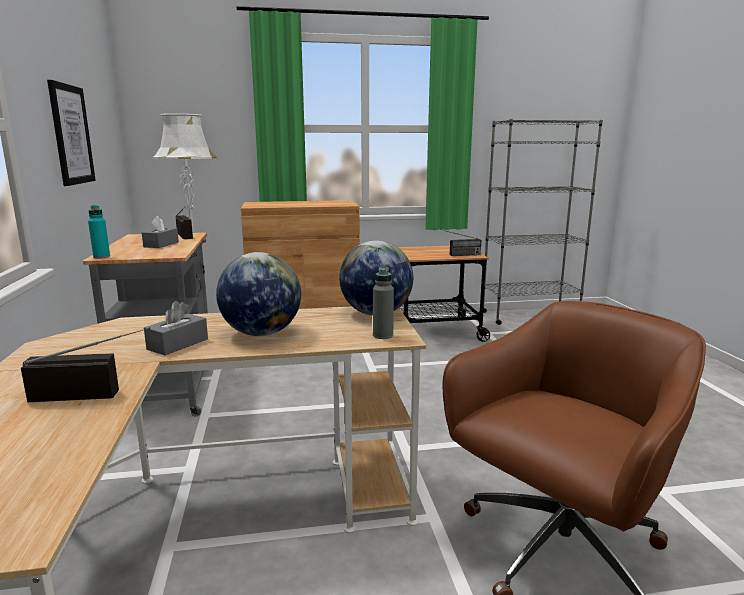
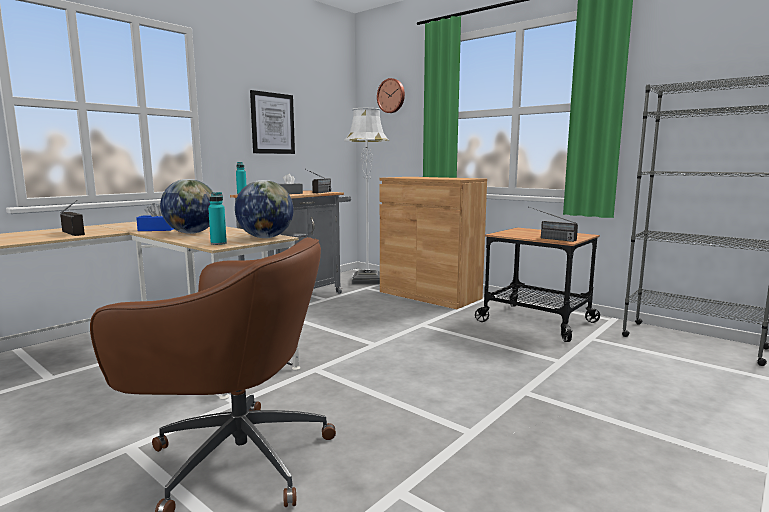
camera: 50 degrees right, 5 degrees down
(178, 344) = (157, 229): grey tissue box -> blue tissue box
(189, 95) = (391, 96): none -> wall clock
(383, 335) = (218, 243): grey bottle -> turquoise bottle

